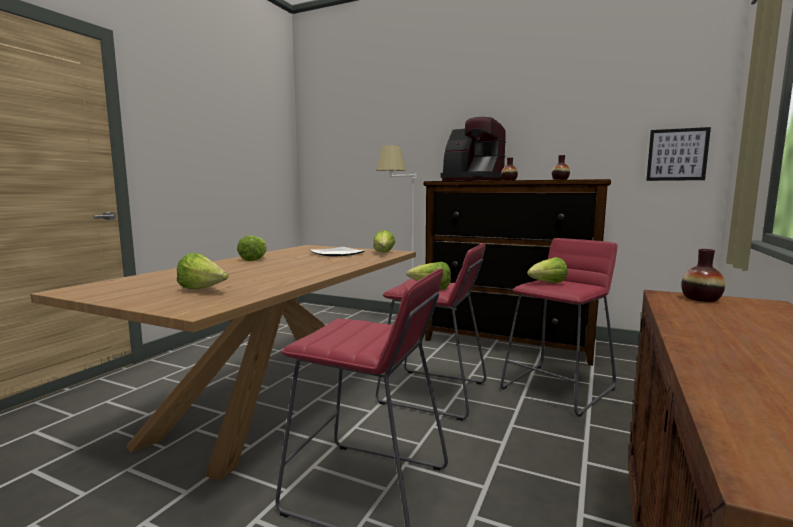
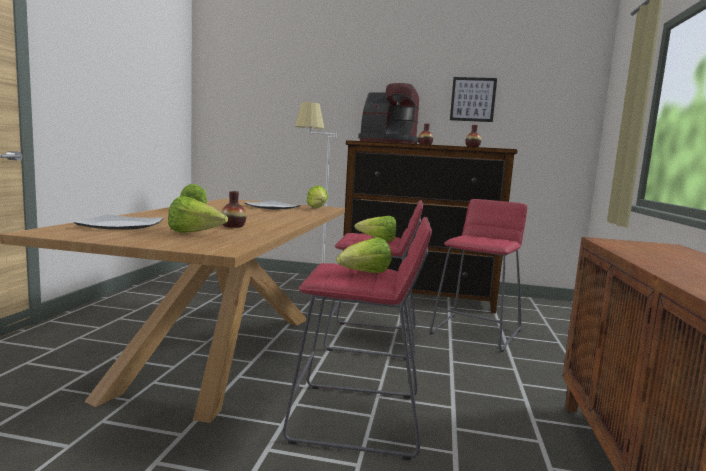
camera: 15 degrees left, 0 degrees up
(152, 281) = (122, 225): none -> plate
(547, 283) = (472, 238): lettuce -> lettuce (364, 274)
(677, 154) = (561, 132): picture -> picture (473, 99)
(701, 299) = (626, 242): vase -> vase (233, 226)

